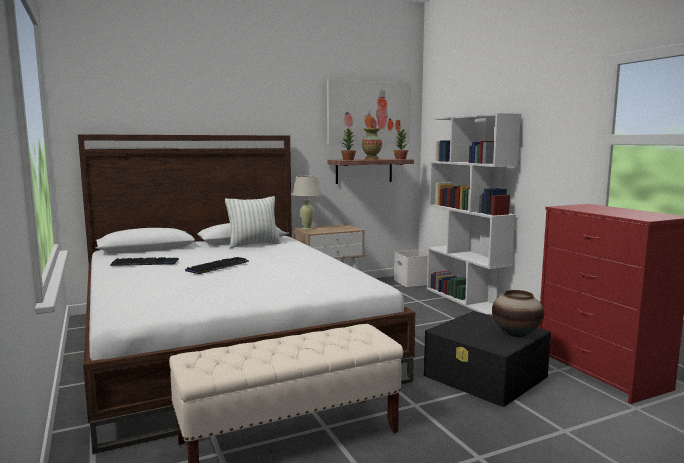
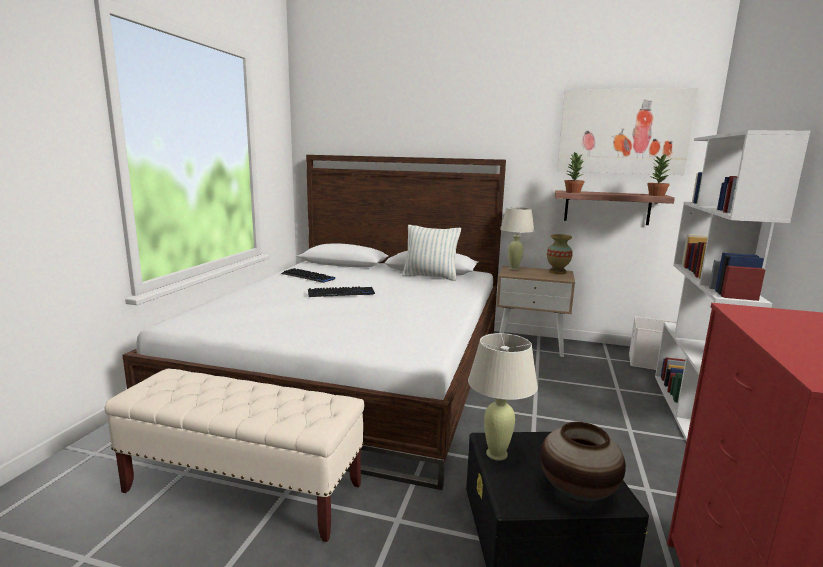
camera: 40 degrees right, 5 degrees up
(371, 159) = (609, 193): vase -> vase (557, 272)
(457, 333) = (496, 454): none -> beige table lamp

